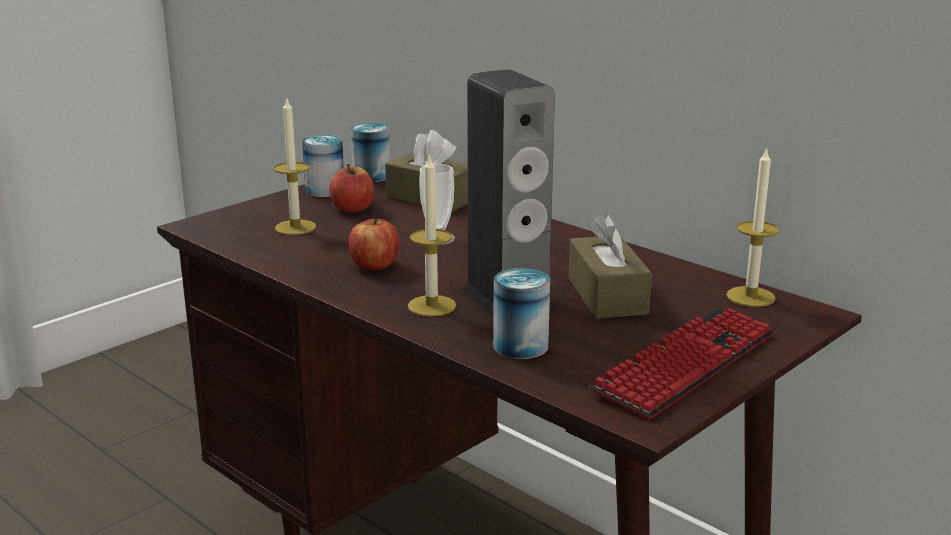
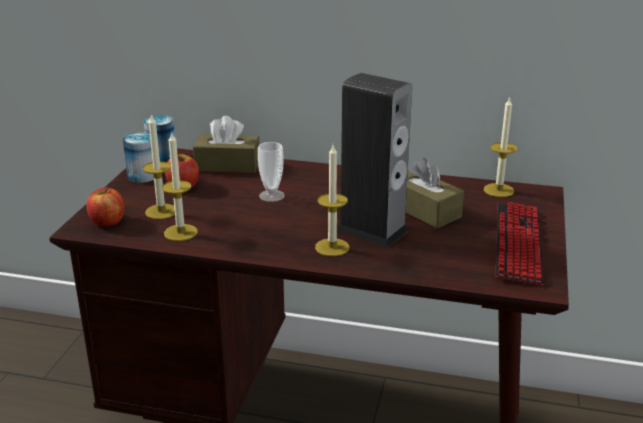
camera: 30 degrees left, 5 degrees up
(286, 251) = (180, 232): none -> candle
(374, 265) = (256, 227): apple -> apple (107, 221)
(520, 346) = (419, 260): can -> none

